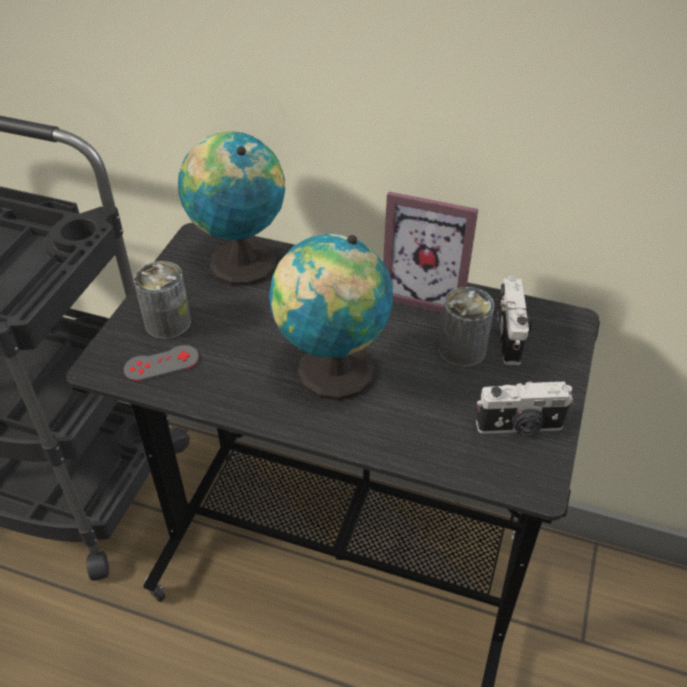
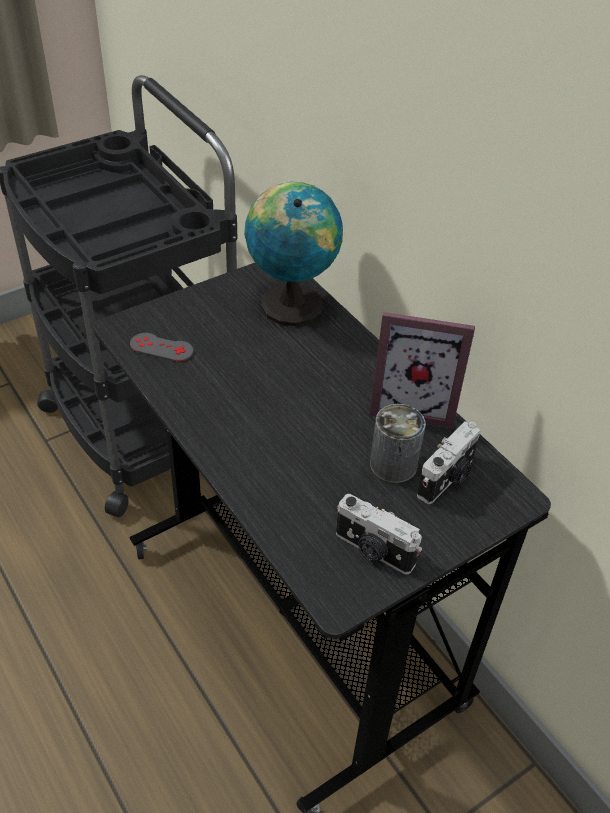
camera: 35 degrees right, 0 degrees up
(168, 322) = (194, 321): can -> none
(331, 374) = (270, 423): globe -> none
(426, 293) = (413, 404): picture frame -> picture frame turned 45 degrees counterclockwise

